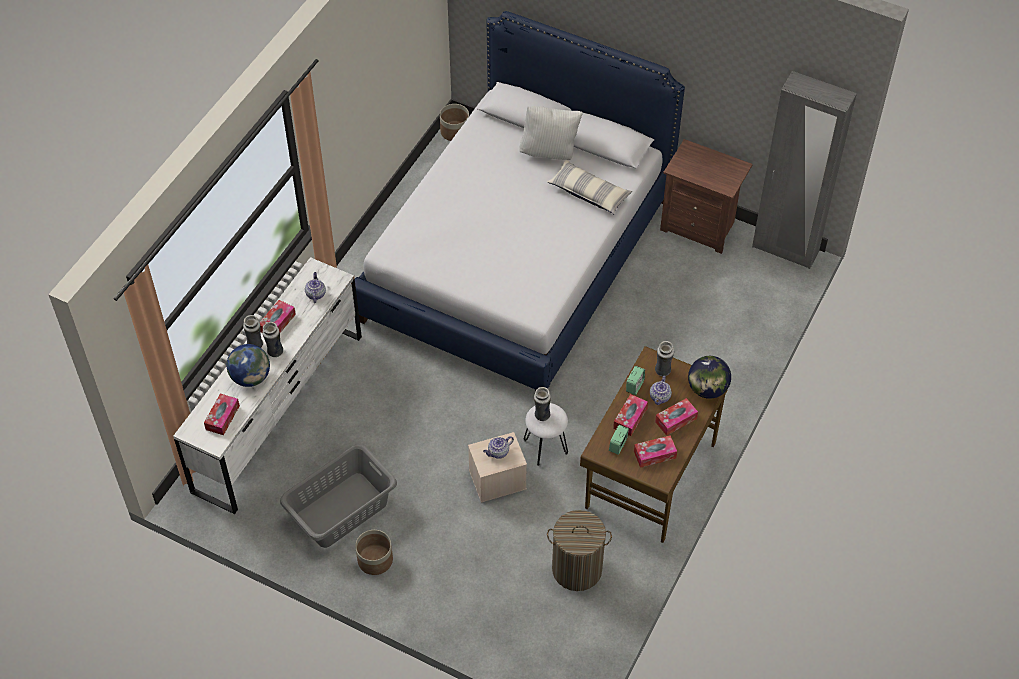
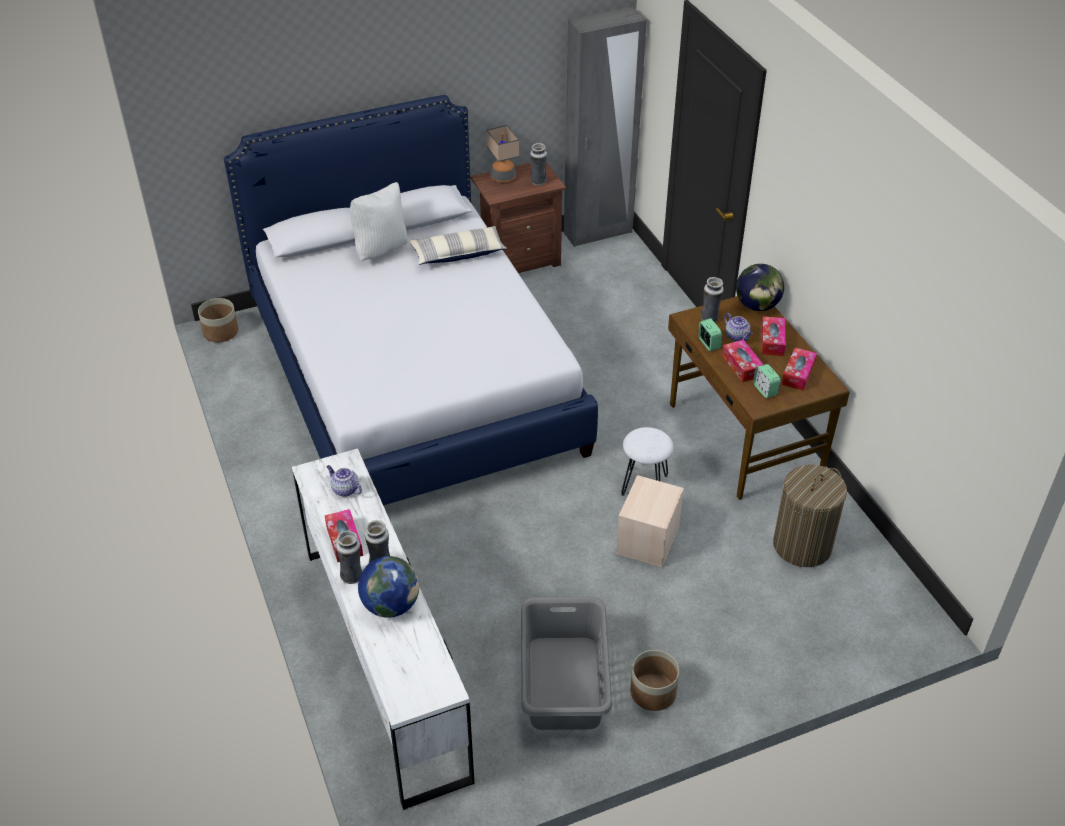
camera: 50 degrees left, 10 degrees down
(222, 417) = (417, 662): tissue box -> none
(498, 452) = (650, 499): teapot -> none
(541, 415) = (643, 443): vase -> vase (538, 182)
(703, 156) = (503, 177): none -> table lamp

